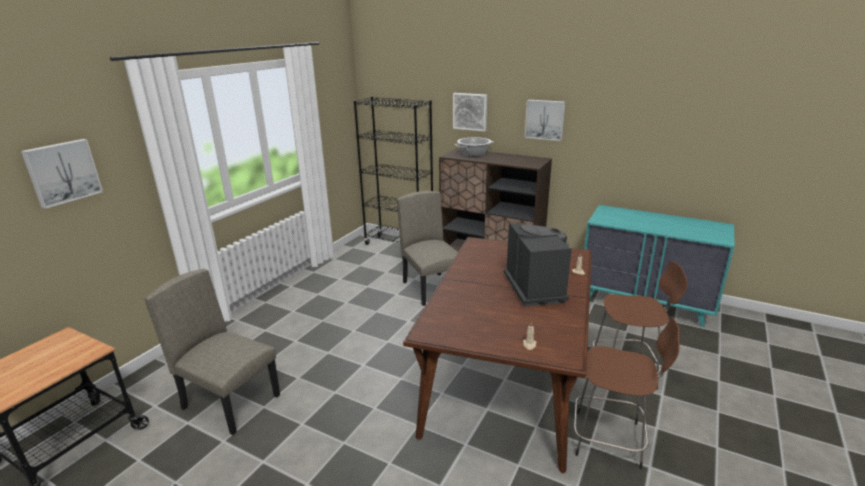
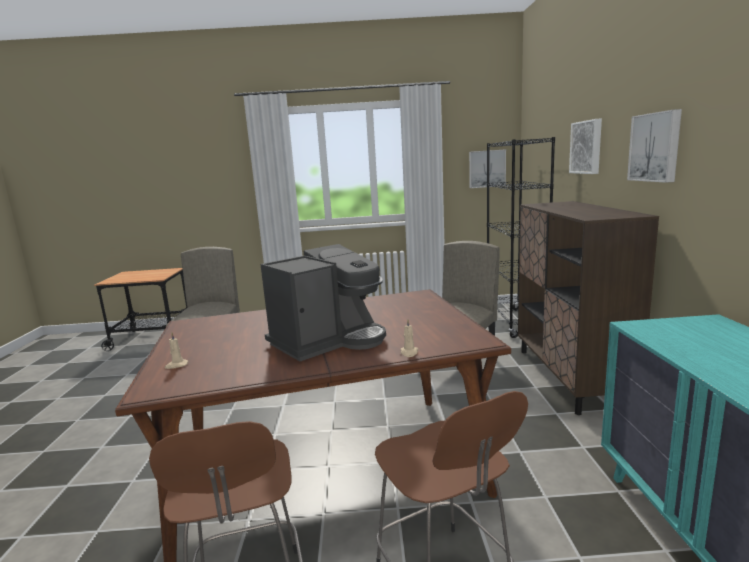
camera: 60 degrees right, 10 degrees down
(62, 172) = (202, 169): picture -> picture (487, 168)
(474, 154) = (565, 205): cooking pot -> none

